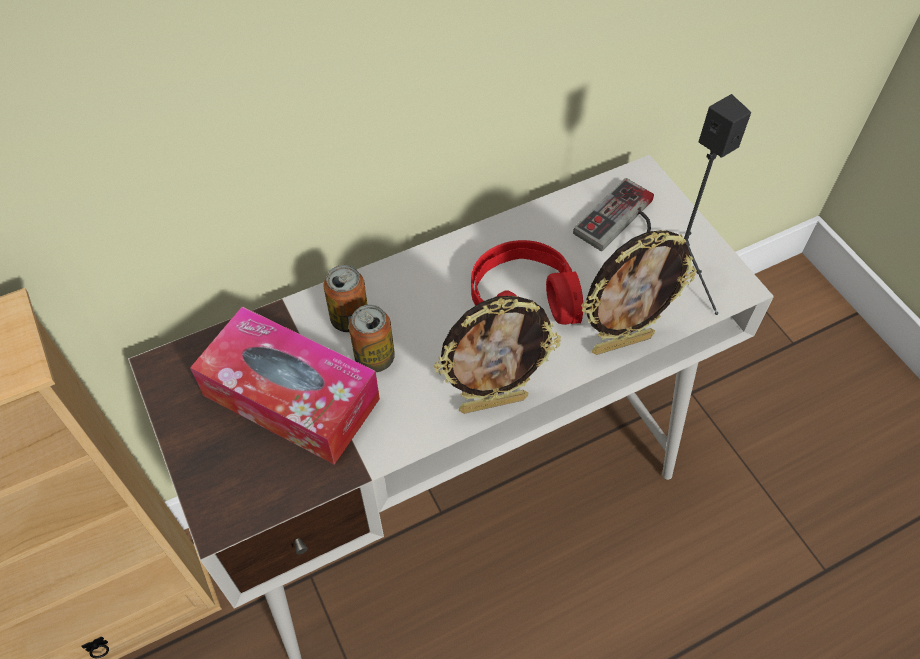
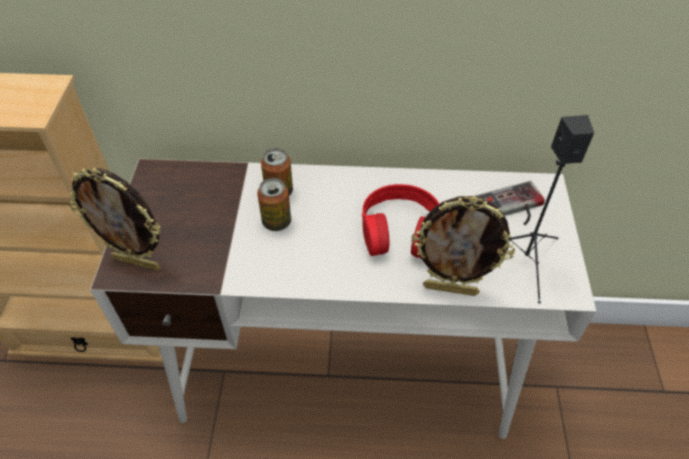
camera: 30 degrees right, 5 degrees down
(291, 397) = (210, 221): tissue box -> none
(493, 402) = (332, 285): picture frame -> picture frame (138, 262)

